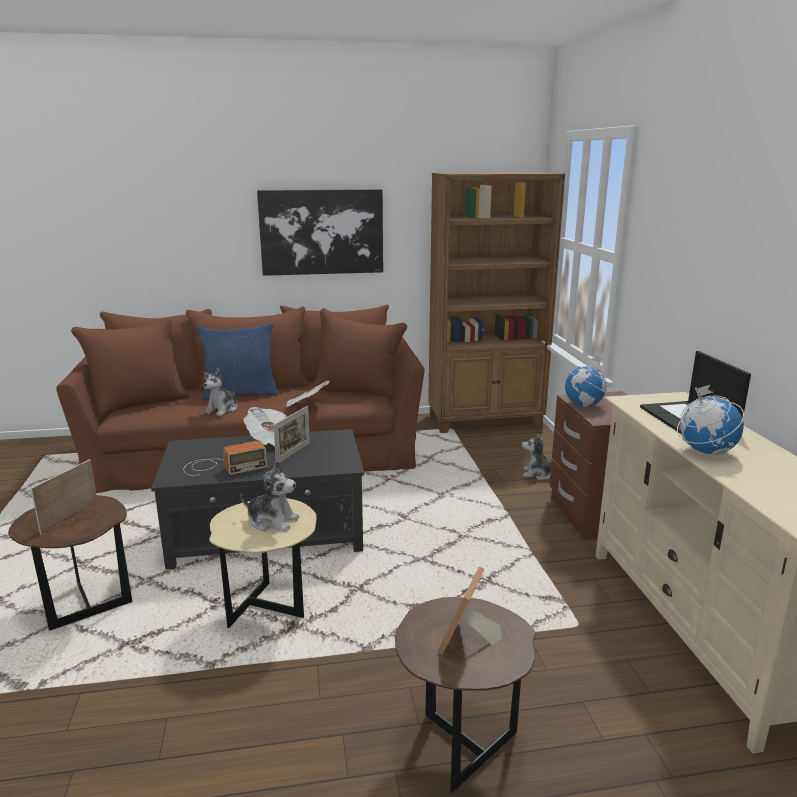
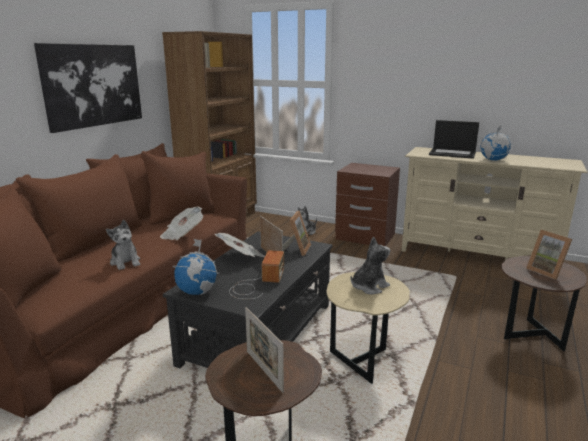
camera: 55 degrees left, 0 degrees up
(240, 394) = (104, 248): blue pillow -> none
(324, 459) = (296, 249): none -> picture frame
(584, 405) = (360, 171): globe -> globe (197, 292)

